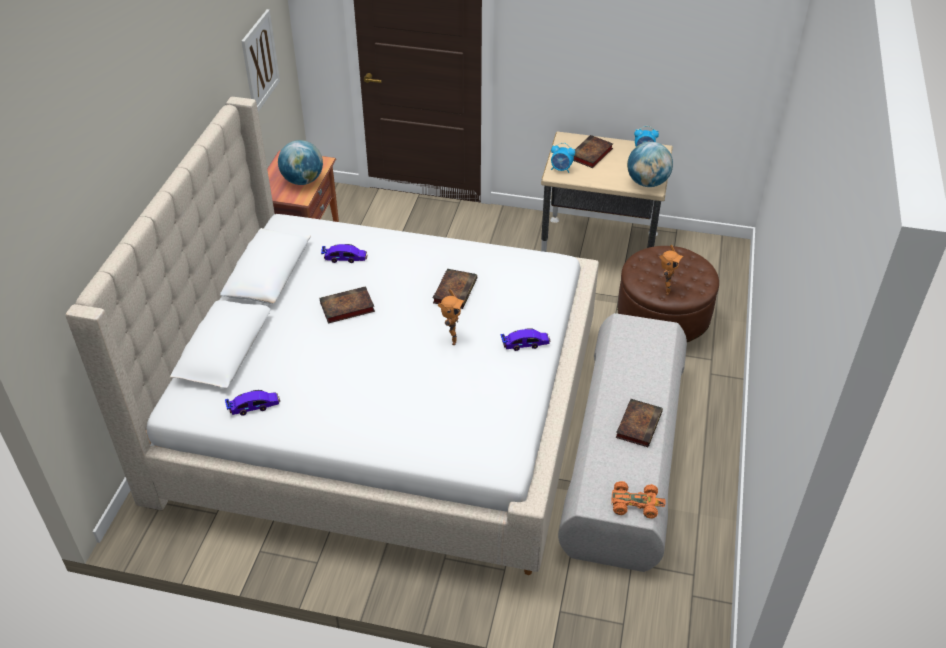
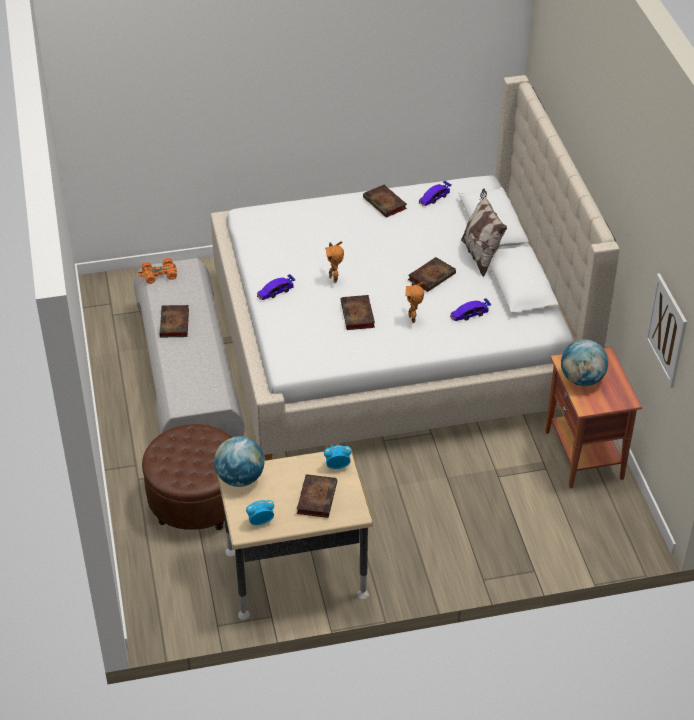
camera: 155 degrees right, 0 degrees up
(275, 314) = (480, 256): none -> pillow
(318, 419) = (385, 204): none -> book
(665, 290) = (191, 435): toy robot -> toy robot (413, 318)

